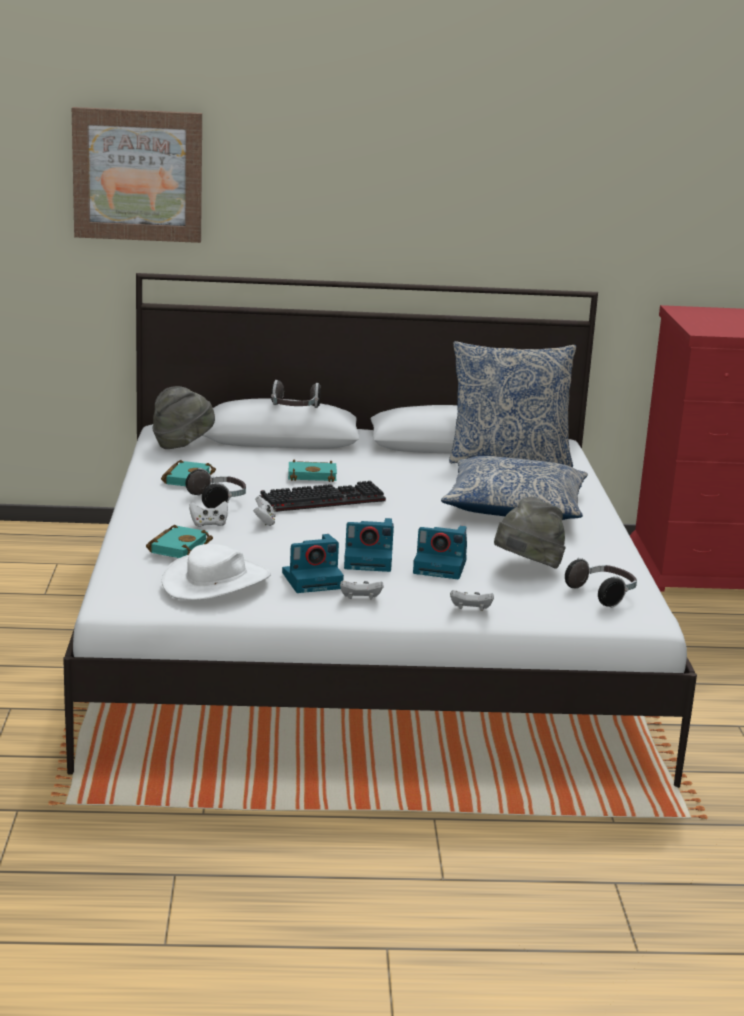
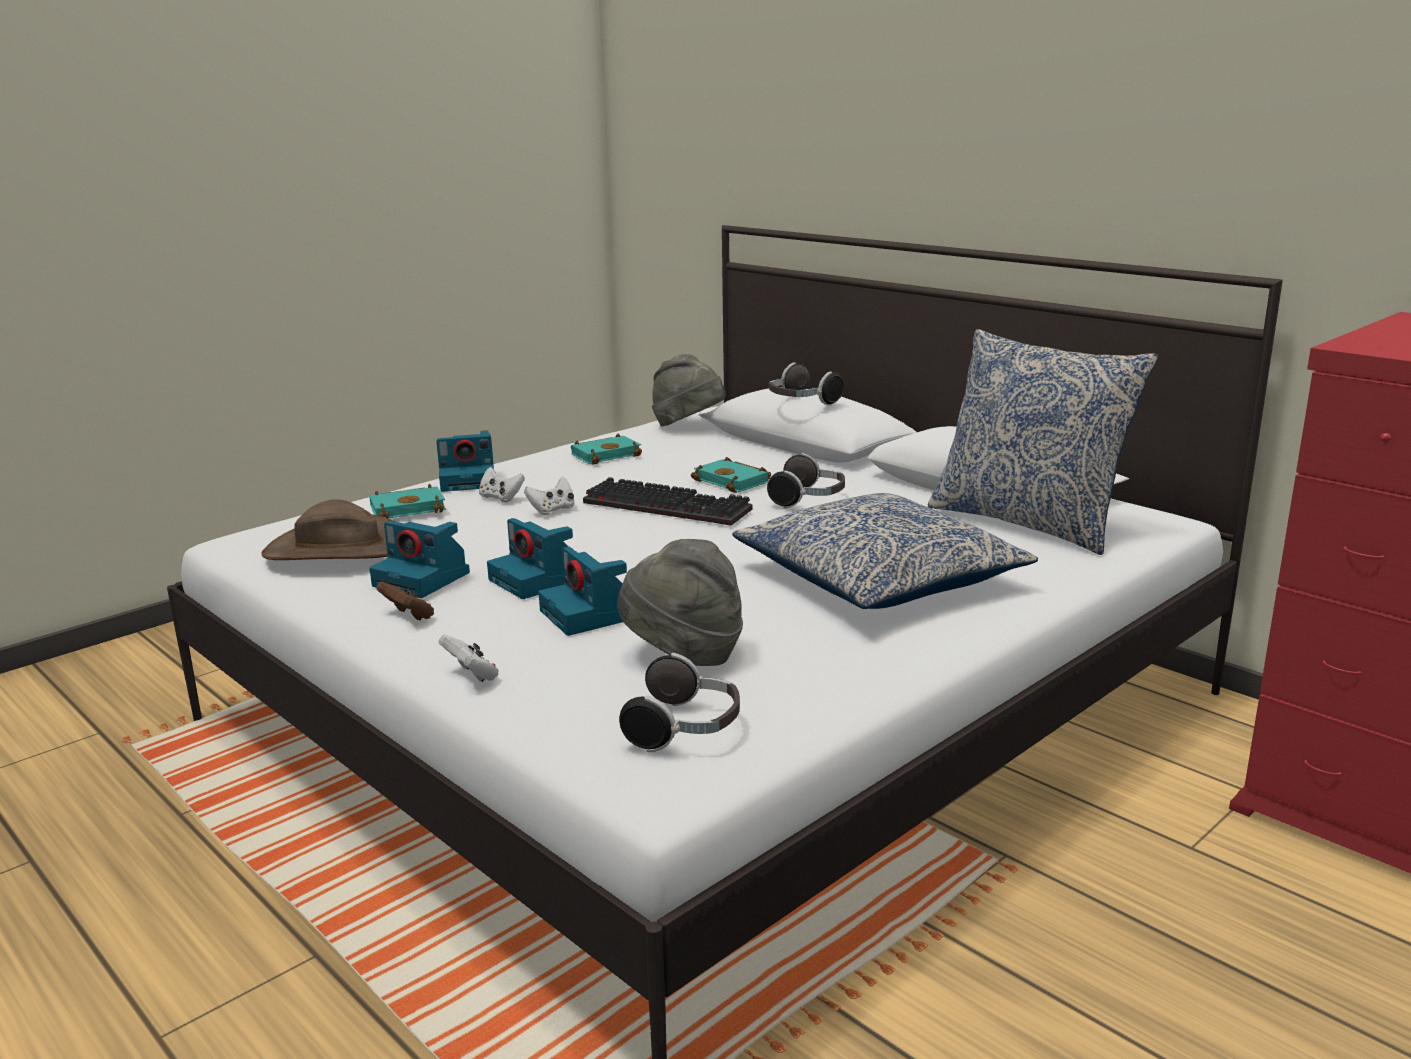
camera: 50 degrees right, 0 degrees up
(138, 175) = (731, 106): picture -> none
(150, 519) = (469, 480): none -> camera
(216, 581) = (338, 549): white hat -> brown hat
(218, 501) = (571, 480): headphones -> headphones (809, 499)
(360, 599) = (409, 616): white game controller -> brown game controller

